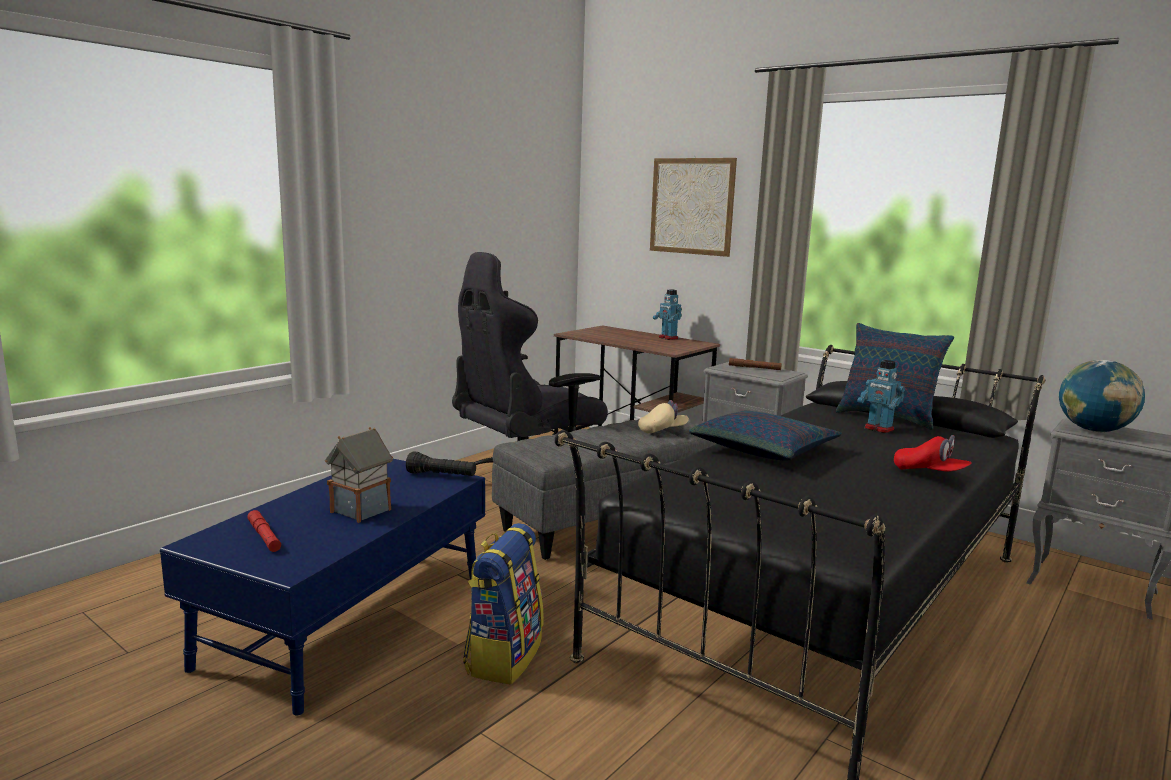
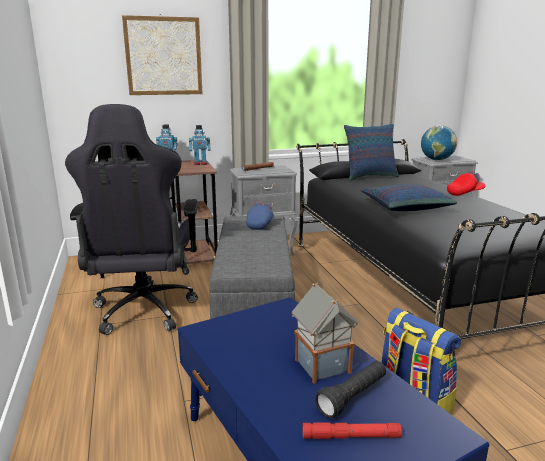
camera: 55 degrees left, 5 degrees up
(441, 476) = (270, 311): black flashlight -> black flashlight (353, 397)
(662, 430) = (260, 225): beige cap -> blue cap
(878, 429) = (388, 182): toy robot -> toy robot (200, 164)

